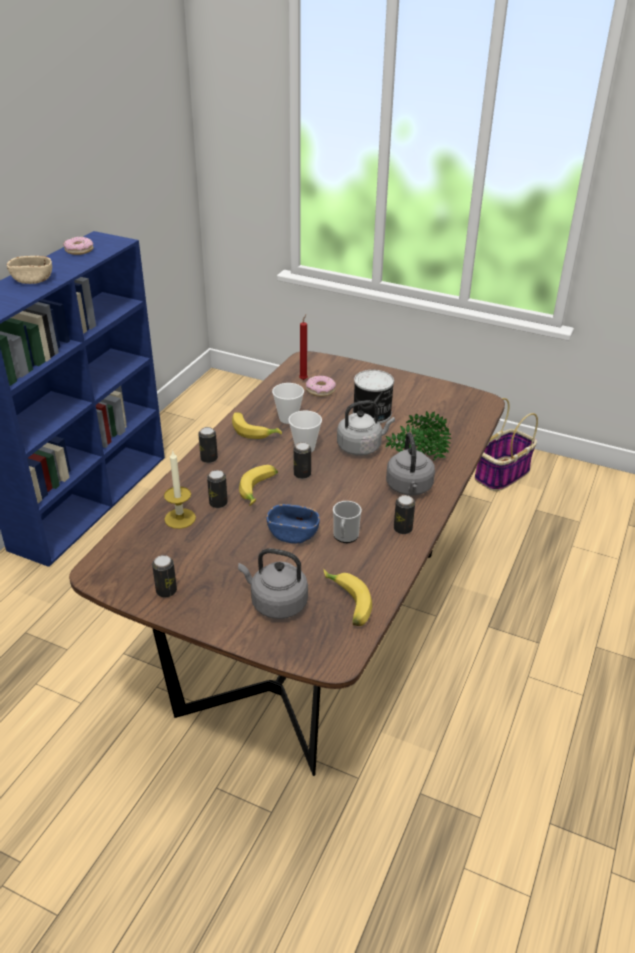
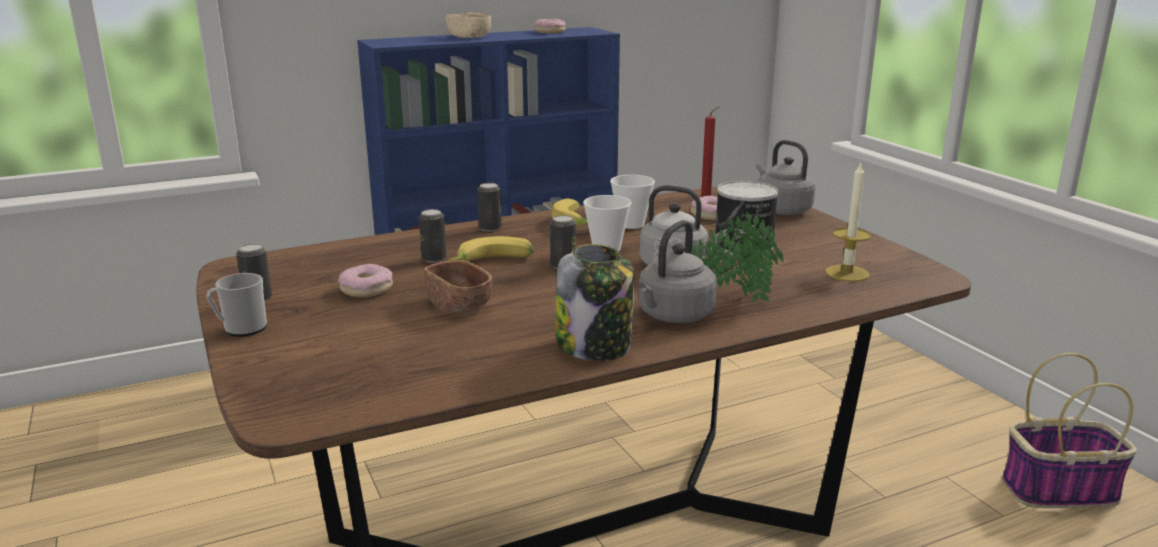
camera: 40 degrees right, 15 degrees down
(180, 518) = (377, 257): candle -> candle (847, 273)
(220, 549) = (366, 289): none -> donut
(276, 603) = (329, 348): grey kettle -> grey kettle (781, 210)
(293, 534) = (459, 304): blue bowl -> brown bowl
(345, 537) = (511, 327): mug -> mug (241, 329)
(346, 603) = (397, 379): banana -> none
(403, 529) = (594, 346): can -> jar

